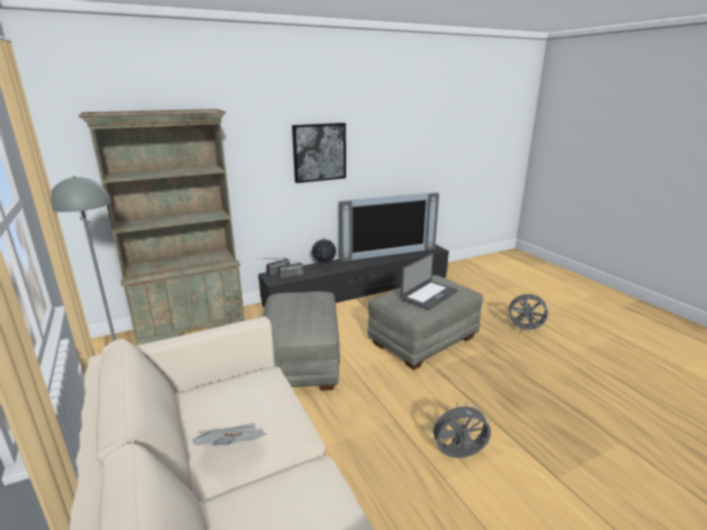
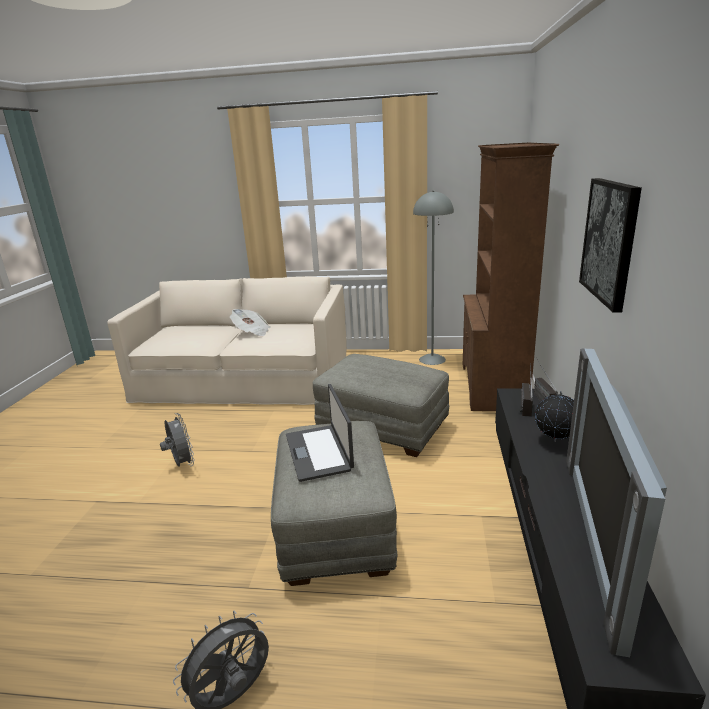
camera: 125 degrees right, 0 degrees up
(192, 332) = (493, 386): green bookcase -> brown bookcase
(458, 456) = (182, 464): grey fan -> grey fan turned 60 degrees counterclockwise

